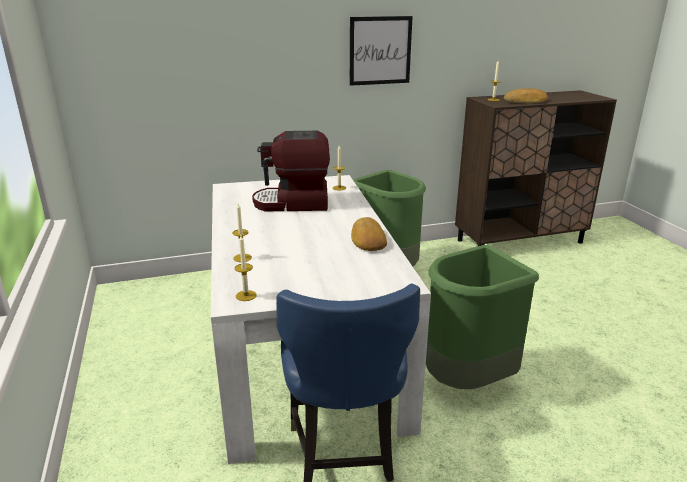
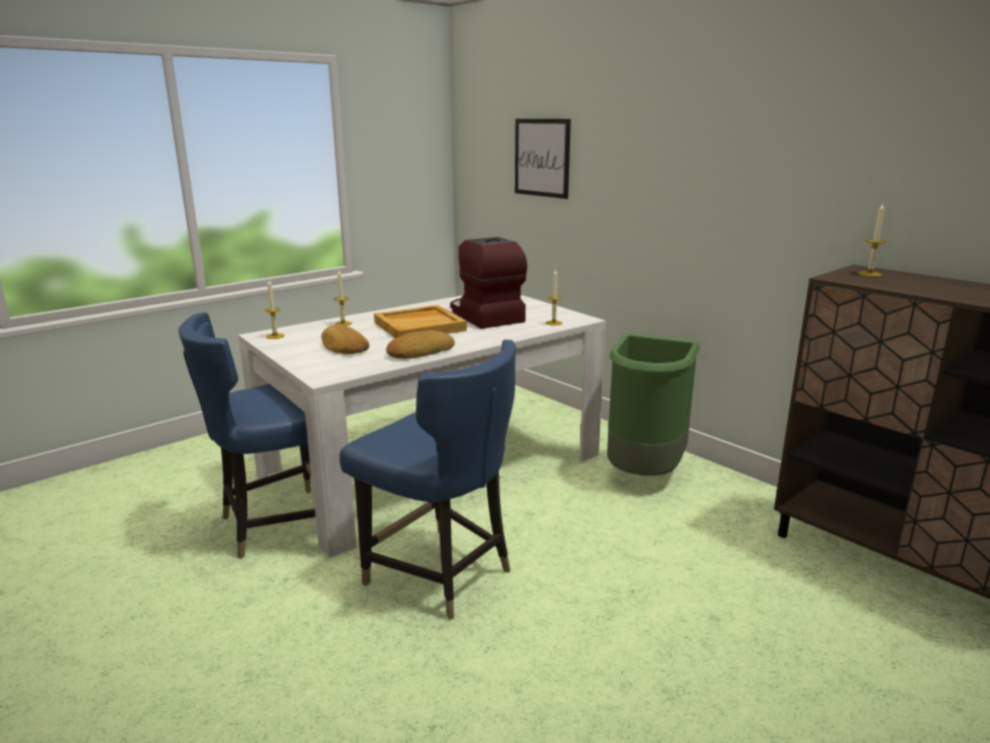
camera: 65 degrees right, 5 degrees down
(293, 229) = (420, 326): none -> beige tray
(380, 50) = (722, 171): picture -> picture (542, 158)
(467, 381) = (439, 574): green trash can -> blue chair
(526, 101) = (910, 287): bread -> bread (343, 347)

